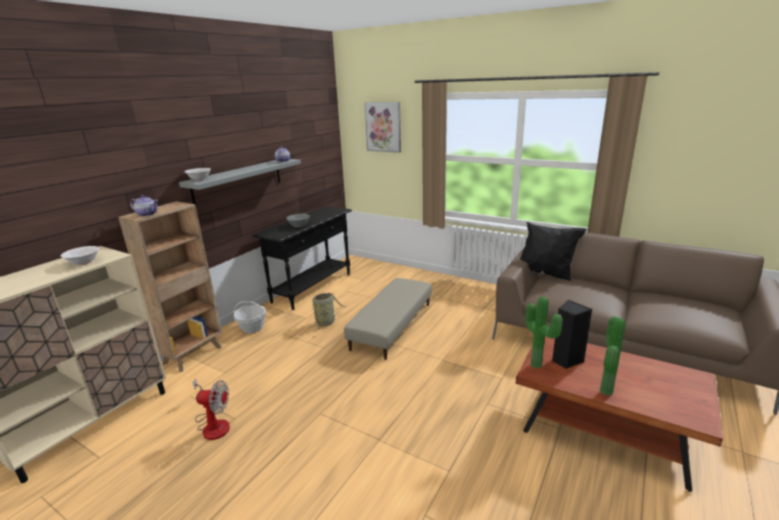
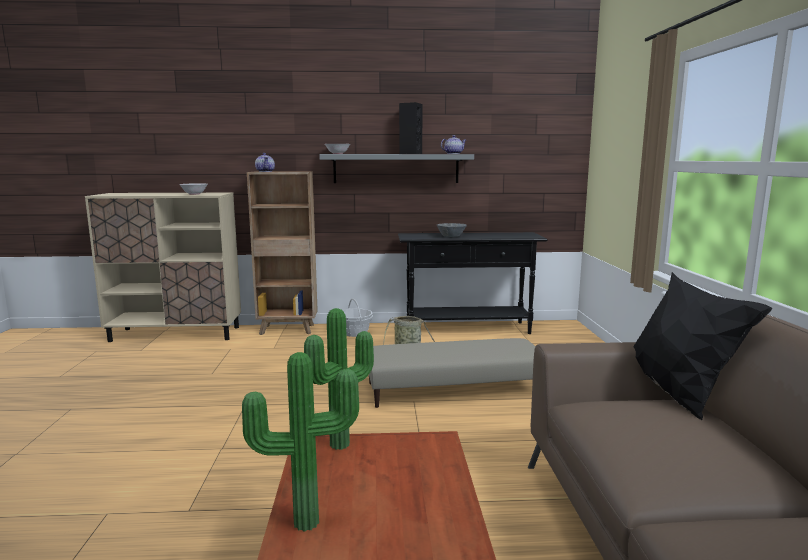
camera: 55 degrees right, 10 degrees down
(213, 424) = (199, 369): fan -> none
(383, 127) = (623, 122): picture -> none
(565, 360) = (380, 468): black speaker -> black speaker (410, 154)

